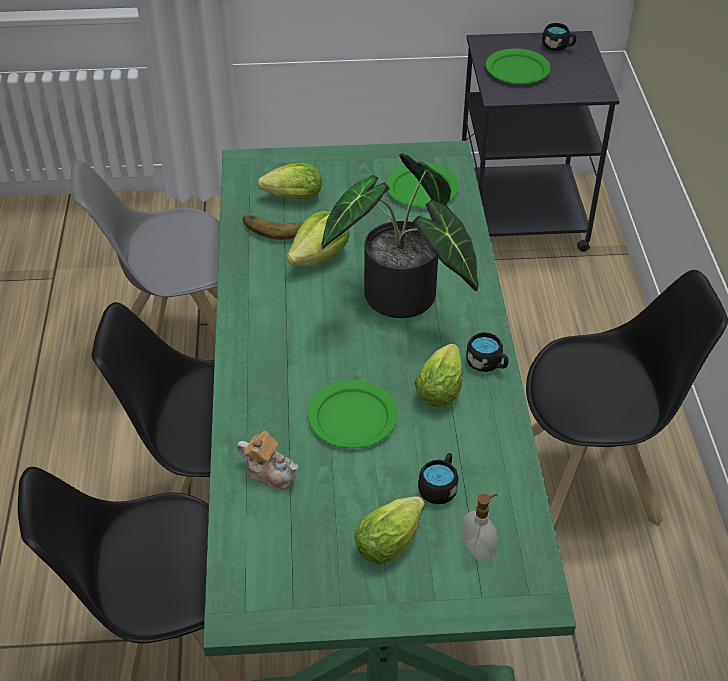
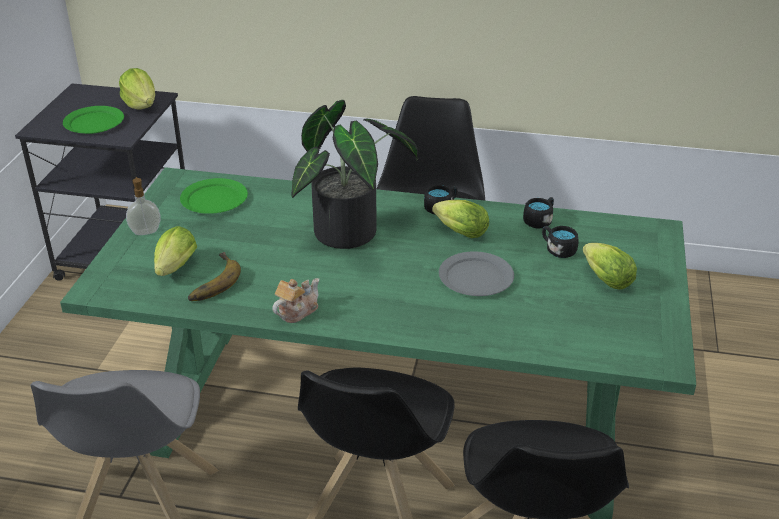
camera: 75 degrees left, 10 degrees down
(270, 472) = (524, 327): teapot -> teapot (296, 311)
(320, 257) = (272, 264): lettuce -> lettuce (141, 105)
(353, 417) = (476, 277): green plate -> grey plate
(478, 549) = (617, 244): soap dispenser -> soap dispenser (145, 231)
(558, 47) = (80, 100): black mug -> black mug (539, 221)

